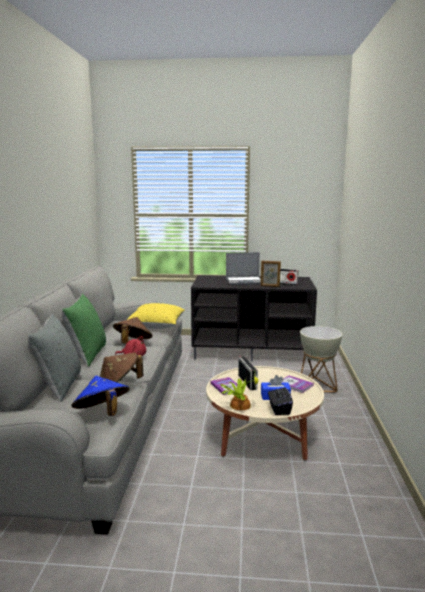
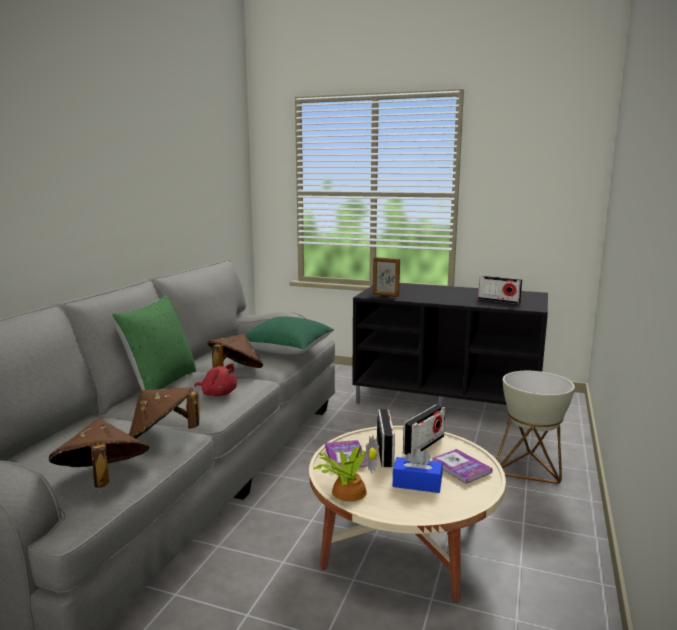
camera: 15 degrees right, 0 degrees up
(59, 386) = (86, 426): grey pillow -> none
(102, 414) = (102, 480): blue hat -> brown hat
(156, 326) = (287, 350): yellow pillow -> green pillow
(245, 281) = (439, 294): laptop -> none
(268, 375) = (424, 445): none -> radio
(270, 286) = (473, 303): picture frame -> picture frame (385, 295)
(279, 409) = (410, 508): black tissue box -> none

